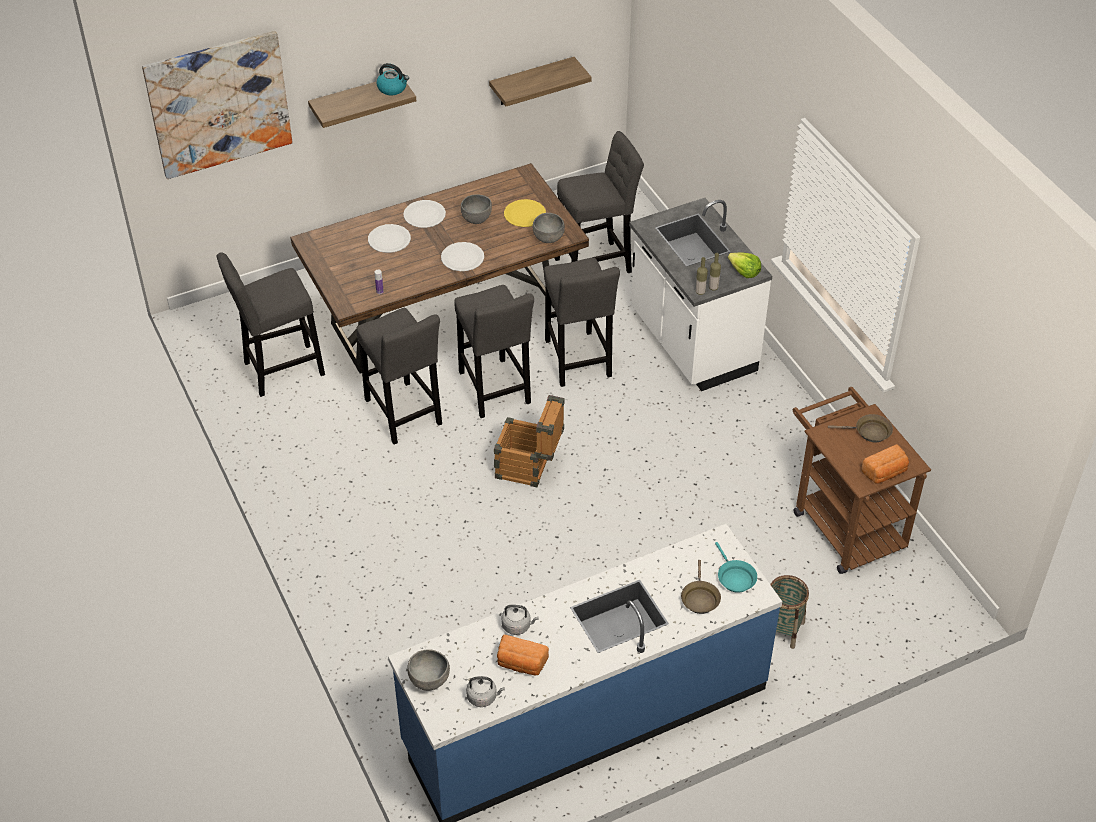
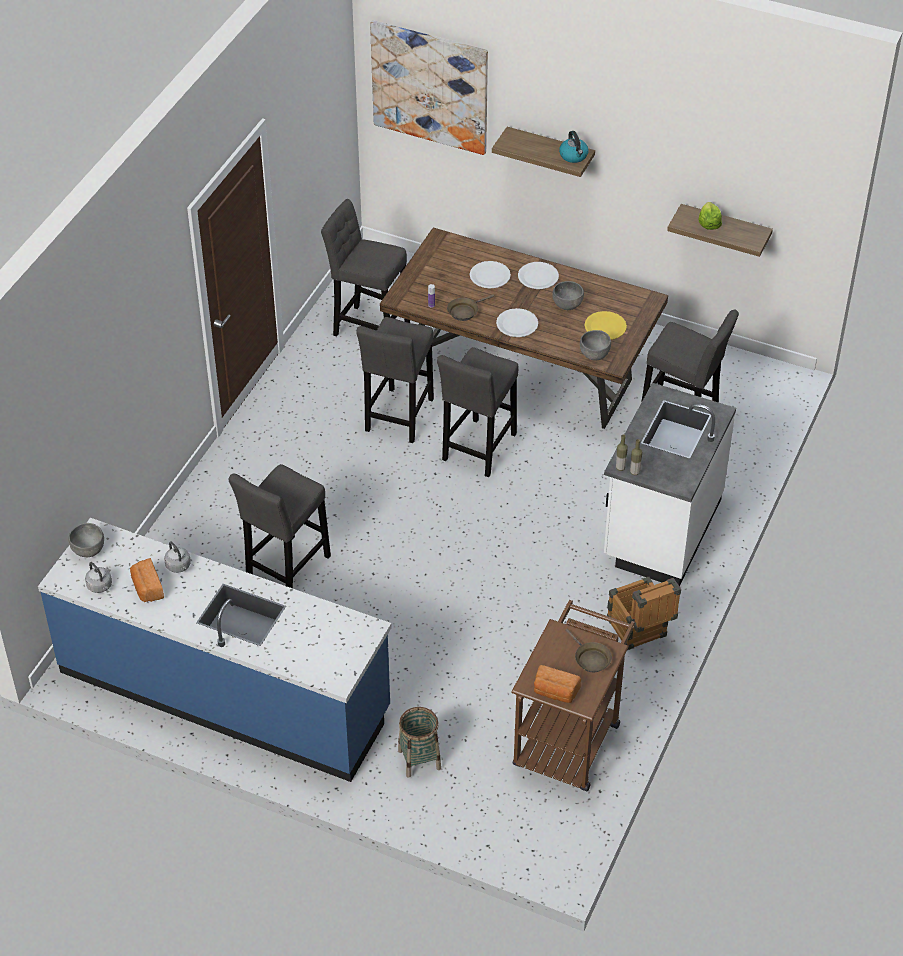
camera: 50 degrees right, 0 degrees up
(529, 469) = (422, 518): crate -> crate (639, 633)
(578, 362) = (561, 477): grey stool -> grey stool (286, 570)
(699, 598) = (301, 649): brown frying pan -> brown frying pan (465, 311)
(734, 577) = (341, 658): turquoise frying pan -> none
(744, 272) = (675, 480): lettuce -> lettuce (709, 223)

